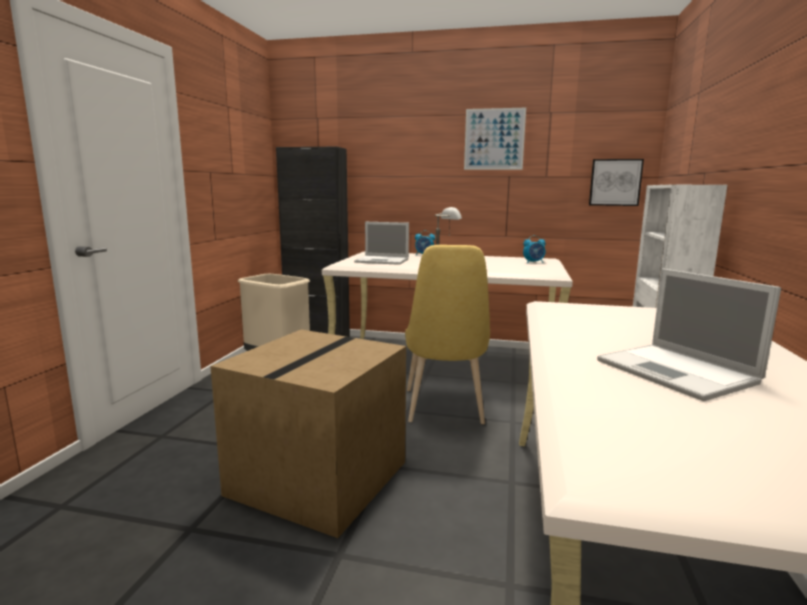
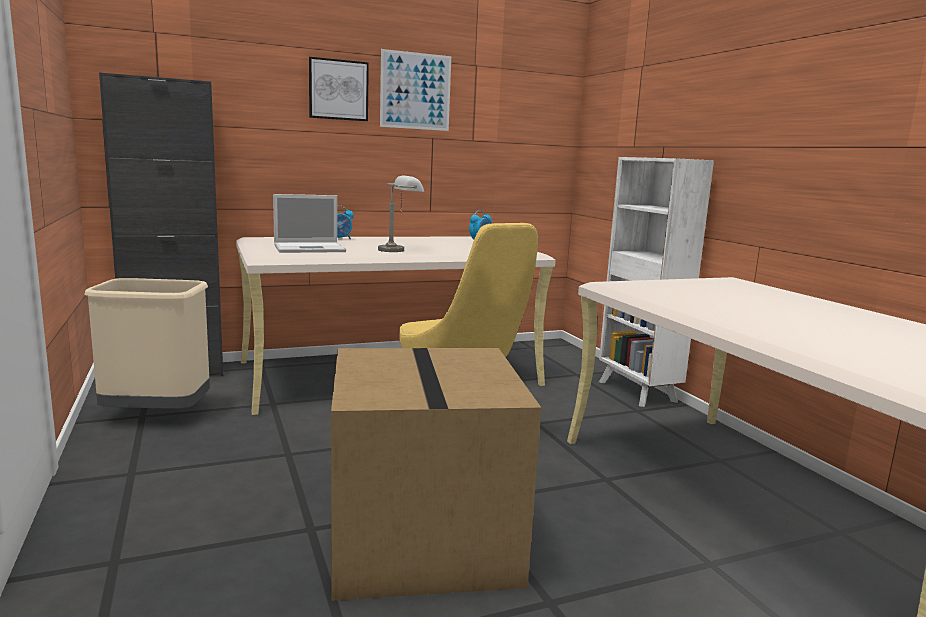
camera: 35 degrees left, 0 degrees up
(615, 182) = (540, 150): picture -> picture (338, 90)
(678, 372) = (827, 326): laptop -> none

